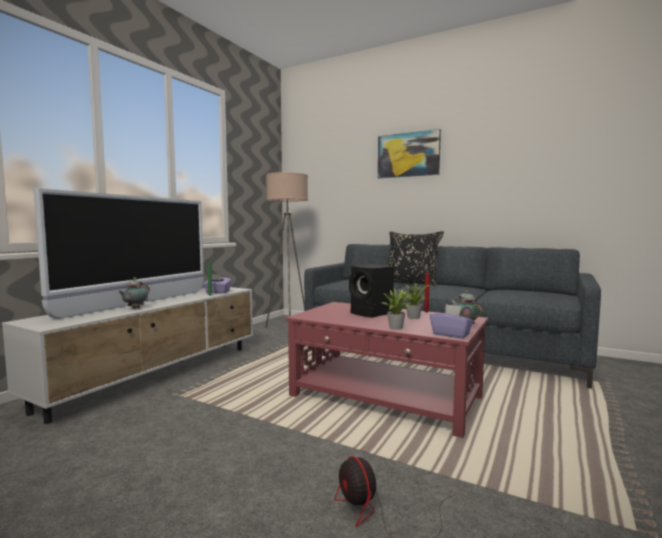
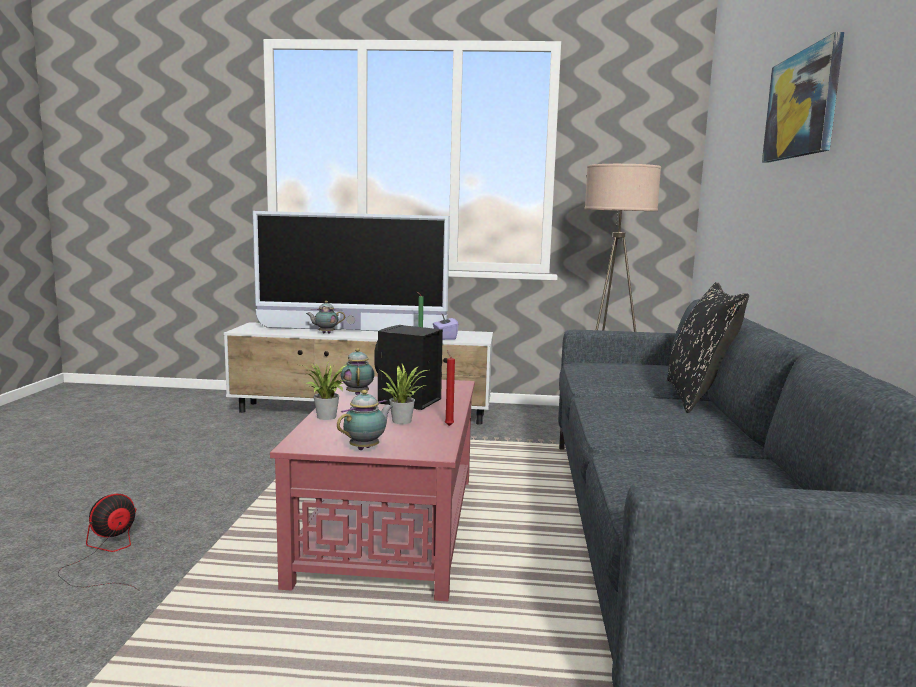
camera: 65 degrees right, 5 degrees up
(342, 319) = (357, 394): none -> teapot
(451, 334) = (305, 442): purple tissue box -> none

